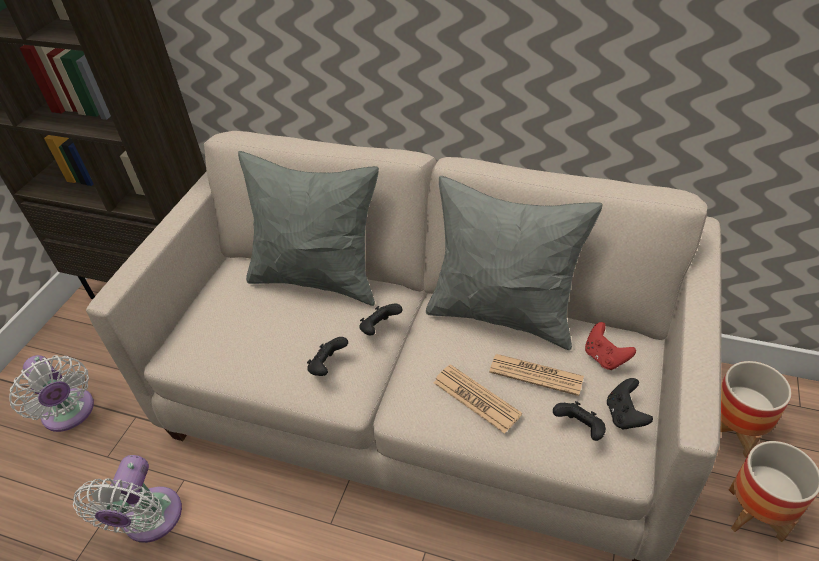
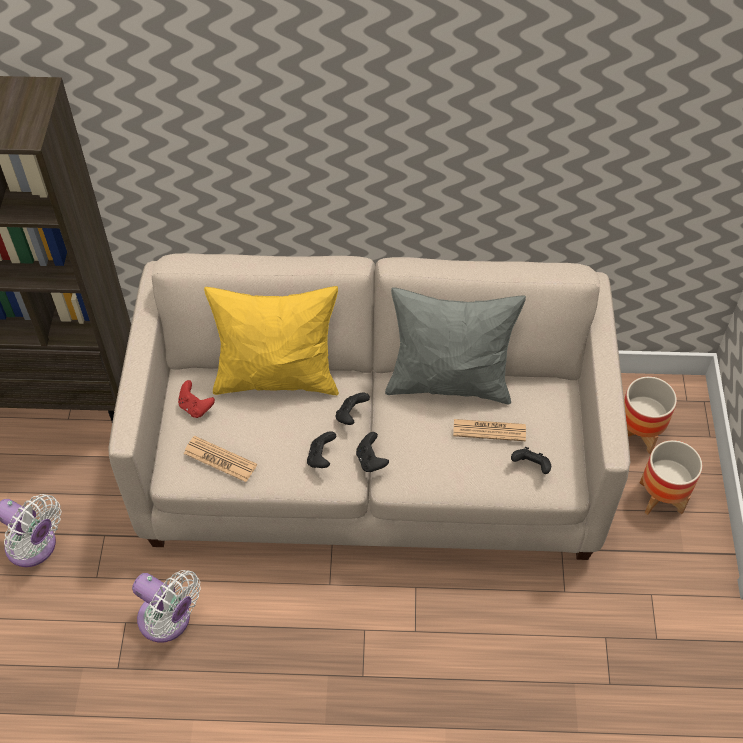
camera: 20 degrees left, 10 degrees up
(150, 521) = (168, 621): white fan -> white fan turned 45 degrees counterclockwise
(318, 278) = (277, 378): grey pillow -> yellow pillow
(476, 398) = (449, 459): newspaper -> newspaper (220, 459)
(605, 357) = (537, 405): red game controller -> red game controller (195, 407)
(625, 415) = (561, 449): black game controller -> black game controller (371, 460)

